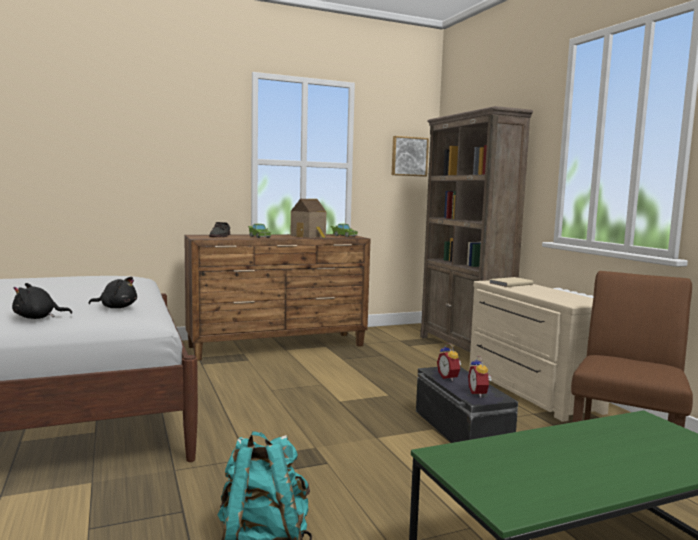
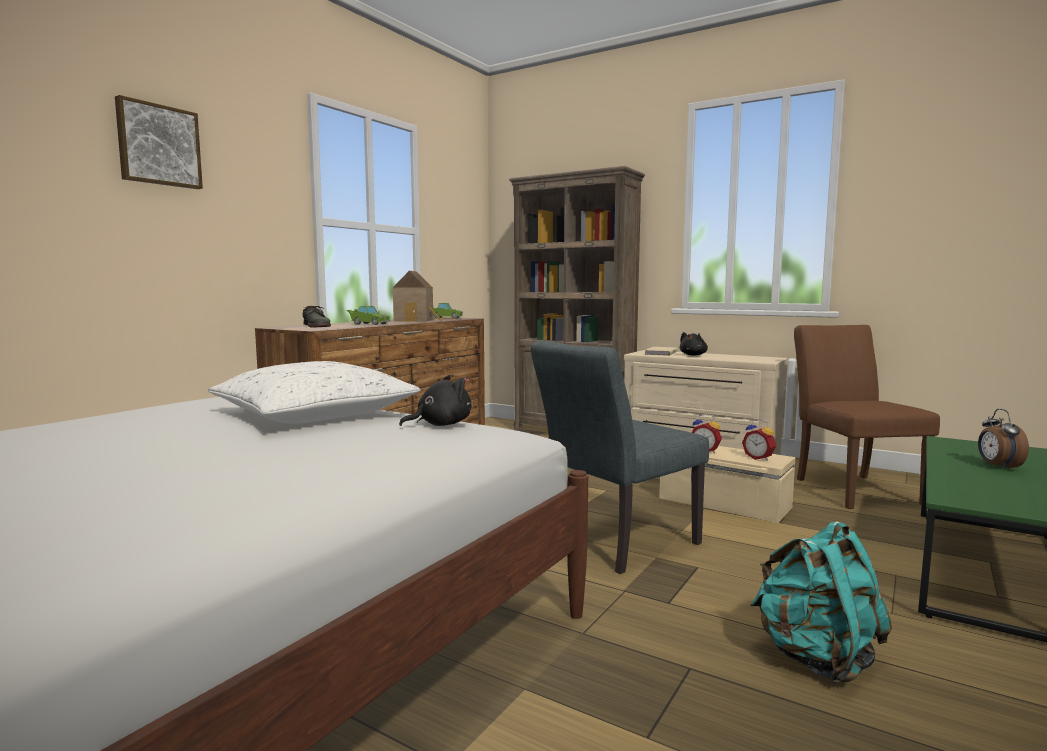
camera: 35 degrees left, 0 degrees up
(38, 318) = (400, 454): black plush toy -> black plush toy (693, 355)
(94, 291) = (314, 414): none -> white pillow
(308, 431) = (615, 544): none -> grey chair
(409, 156) = (467, 222): picture -> picture (158, 145)
(459, 430) = (723, 503): black storage box -> beige storage box
(602, 451) = (997, 466): none -> alarm clock

